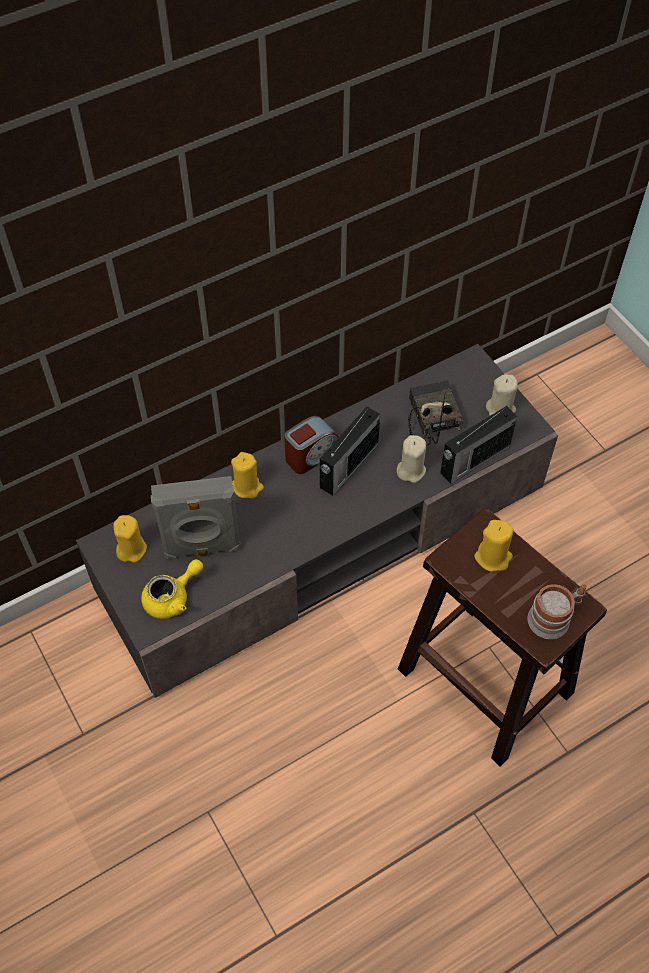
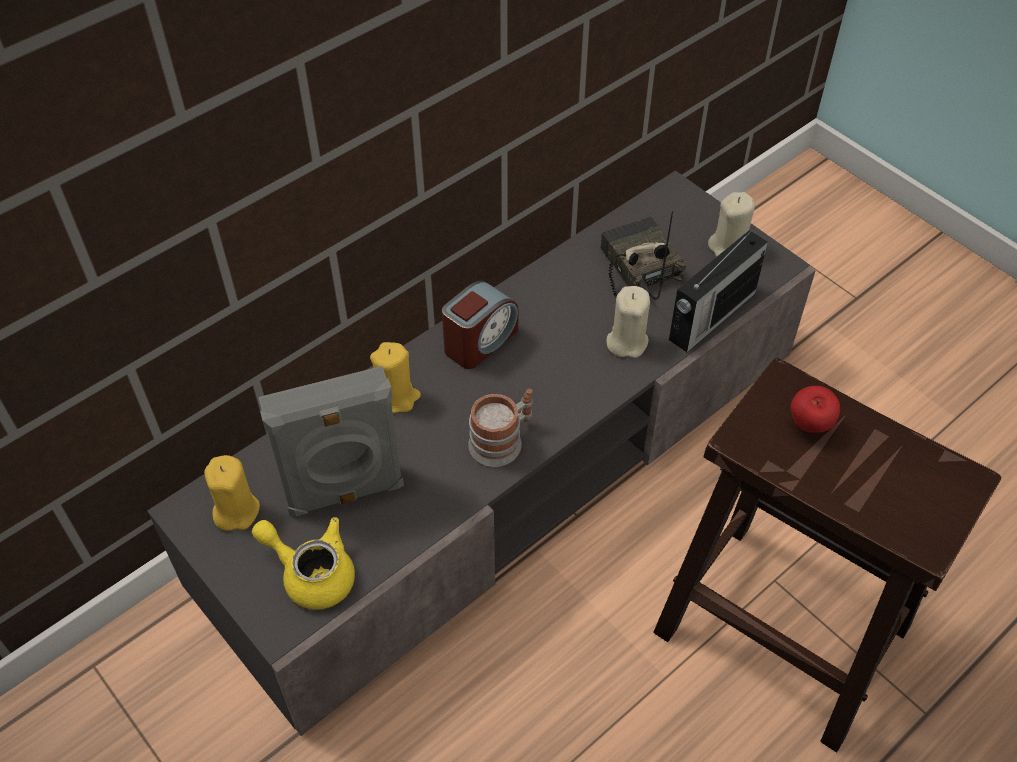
camera: 10 degrees left, 5 degrees down
(172, 597) = (311, 573): yellow teapot -> yellow teapot turned 105 degrees counterclockwise
(348, 467) = (536, 349): radio -> none
(493, 557) = (809, 426): yellow candle -> apple
(554, 617) = (929, 499): mug -> mug (502, 440)

